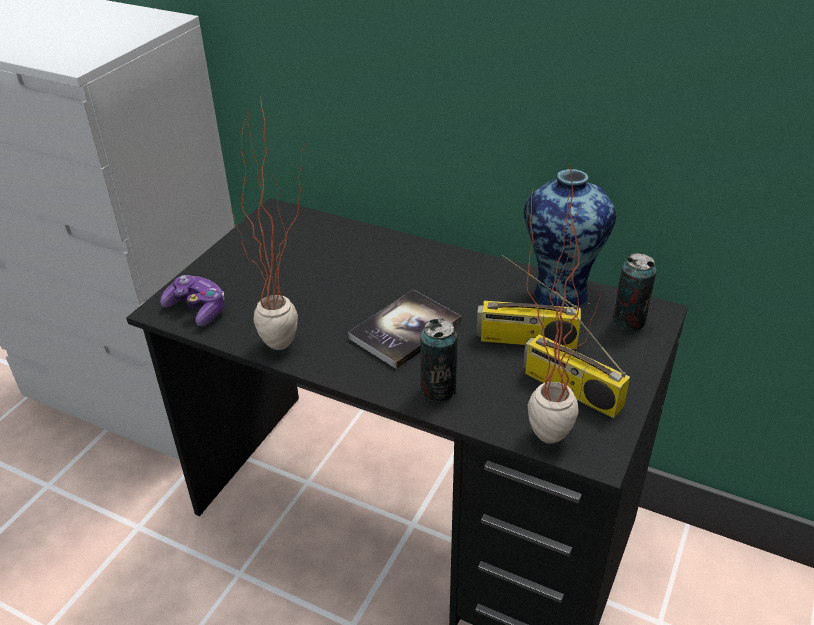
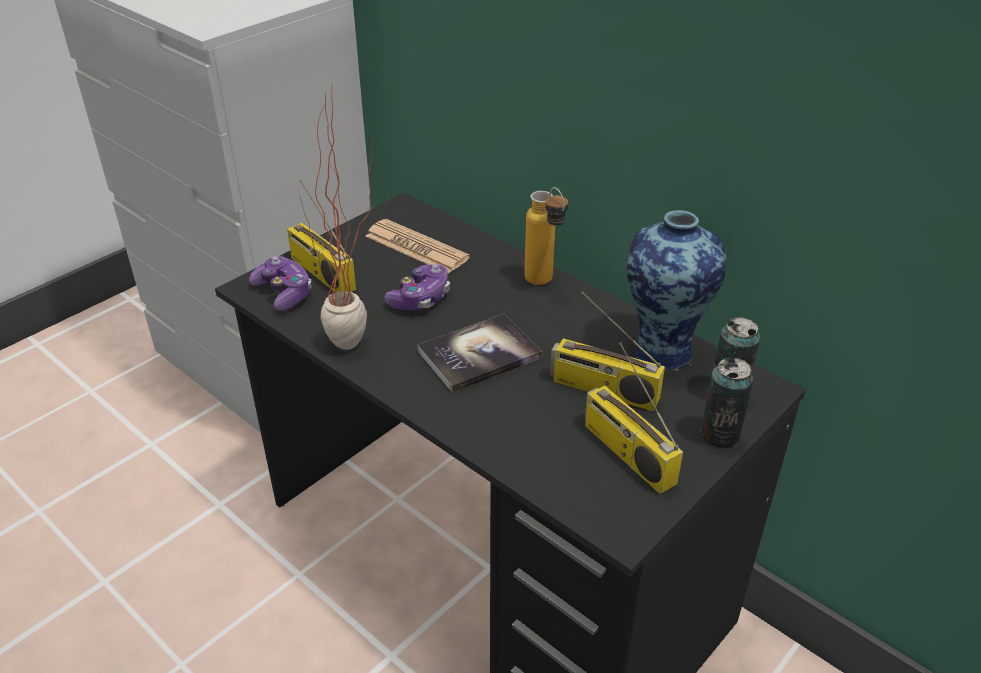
camera: 15 degrees right, 0 degrees up
(224, 284) = (320, 273): none -> radio
(304, 245) = (416, 247): none -> newspaper
(329, 290) = (420, 298): none -> game controller
(434, 258) = (544, 284): none -> bottle
(438, 389) = (485, 423): can -> can (719, 435)
(544, 425) = (580, 484): potted plant -> none

